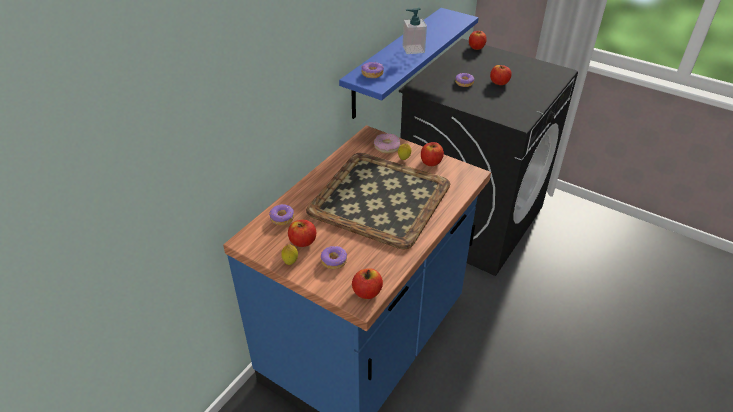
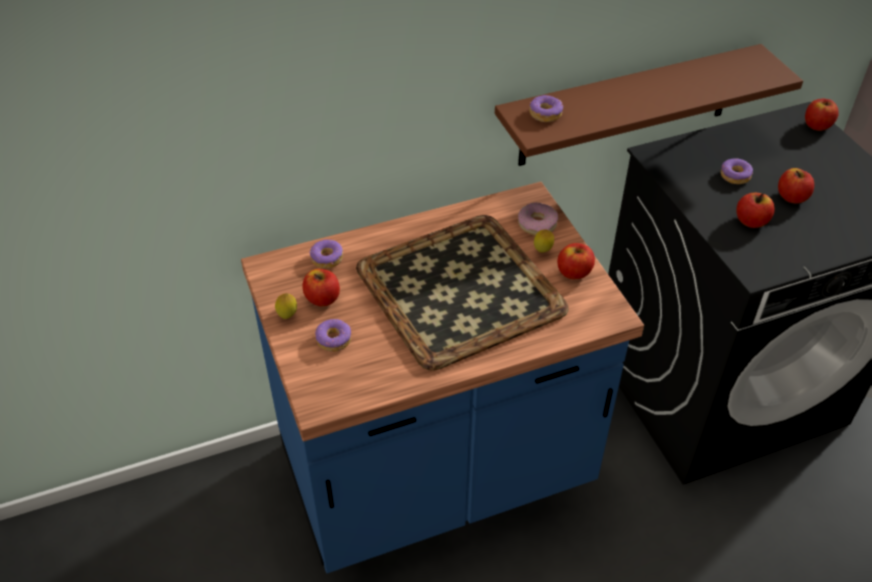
camera: 35 degrees right, 5 degrees up
(367, 292) = (334, 396): apple -> apple (751, 221)
(394, 63) = (627, 106): blue shelf -> brown shelf
(413, 49) = (642, 98): soap dispenser -> none

